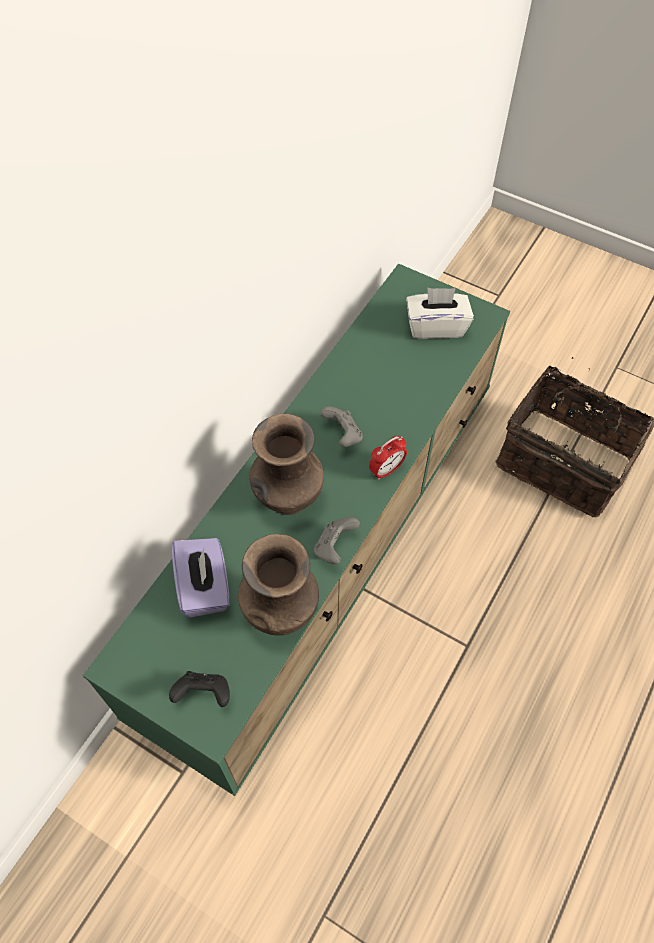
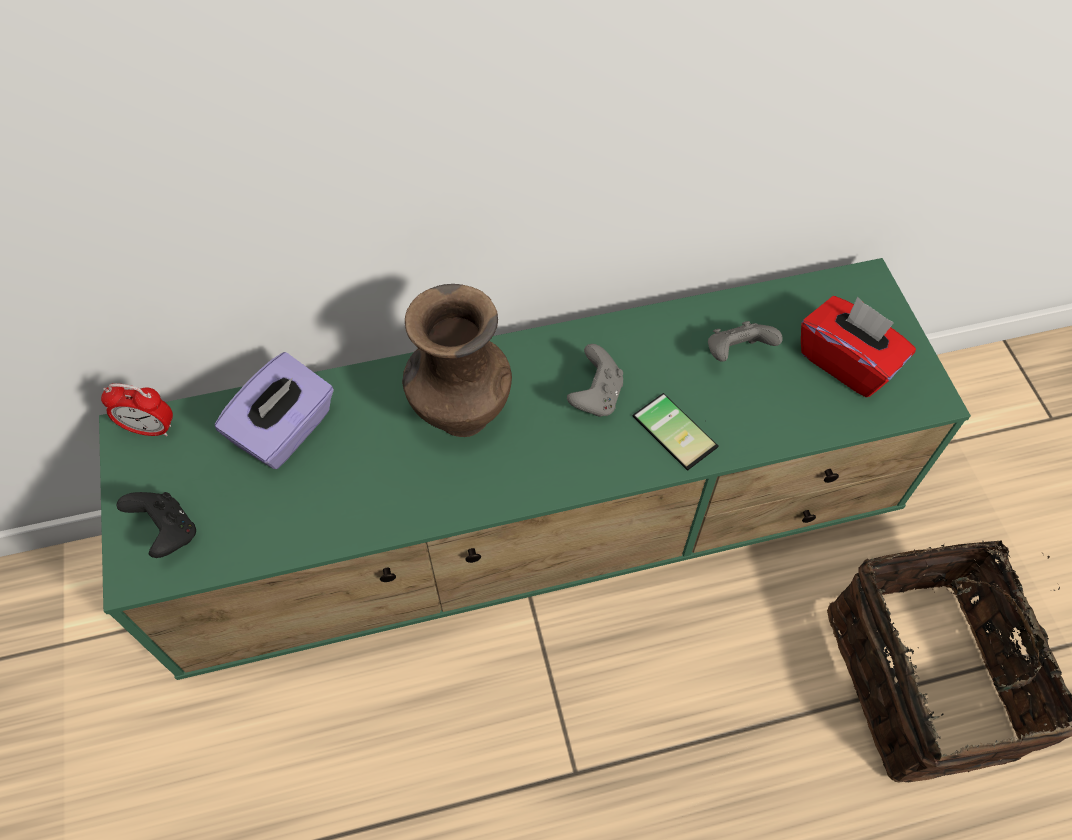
camera: 45 degrees right, 0 degrees up
(281, 612) = (323, 522): brown vase -> none
(334, 547) = (450, 505): grey game controller -> grey game controller (736, 353)
(386, 470) = (600, 473): alarm clock -> alarm clock (150, 428)
(398, 419) = (678, 429): none -> phone
(436, 326) = (847, 362): white tissue box -> red tissue box

